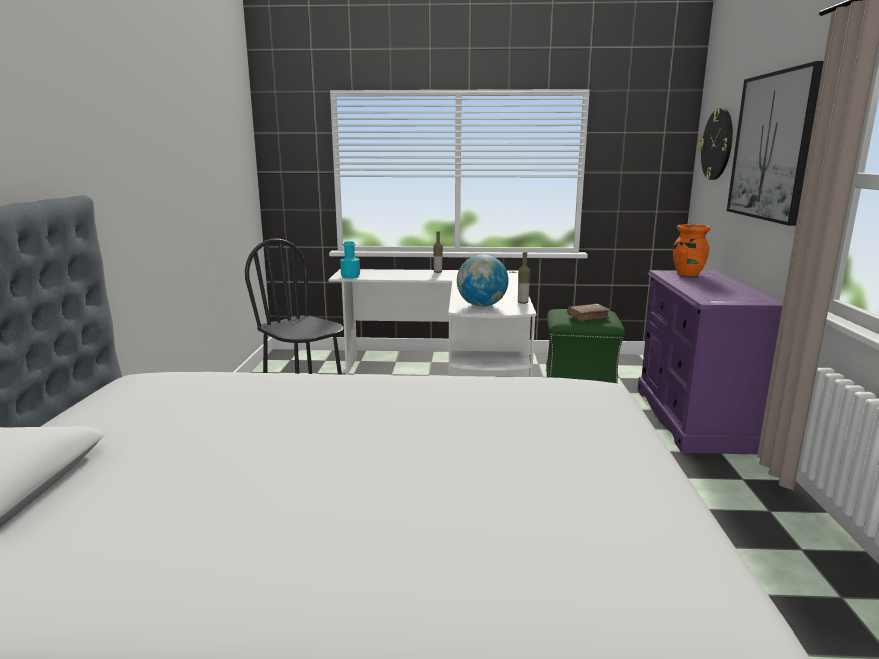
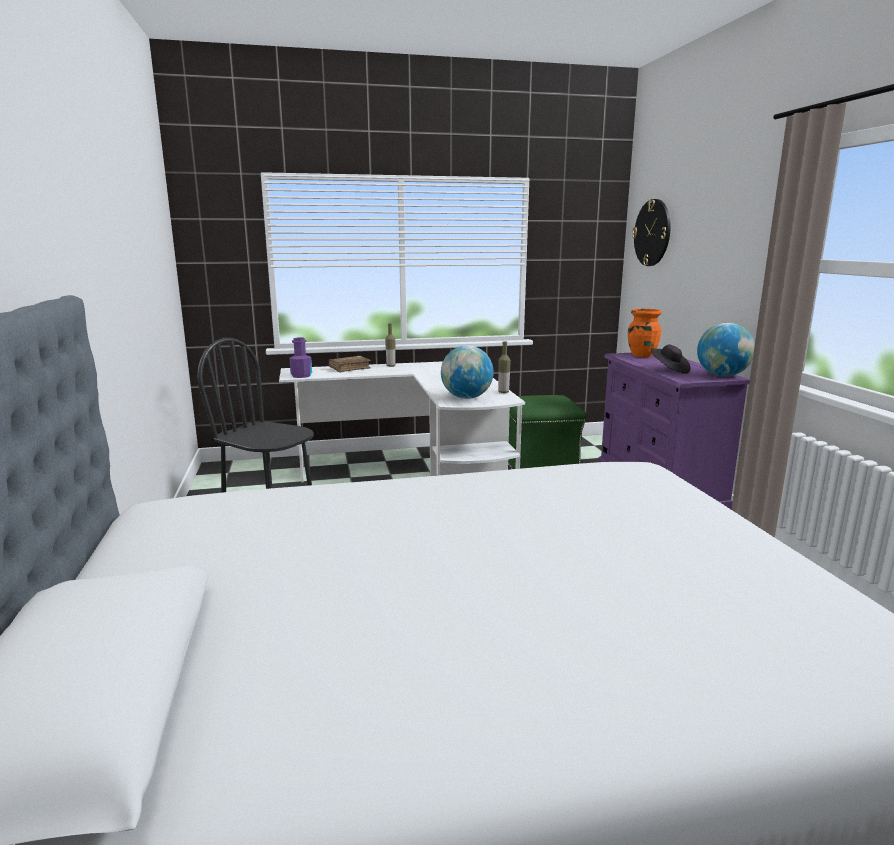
camera: 15 degrees left, 0 degrees up
(350, 276) = (301, 376): turquoise bottle -> purple bottle
(588, 317) = (547, 402): brown book -> brown book (349, 368)
(701, 290) = (669, 370): none -> black hat
(757, 299) = (722, 376): none -> globe
(772, 146) = (718, 235): picture -> none

